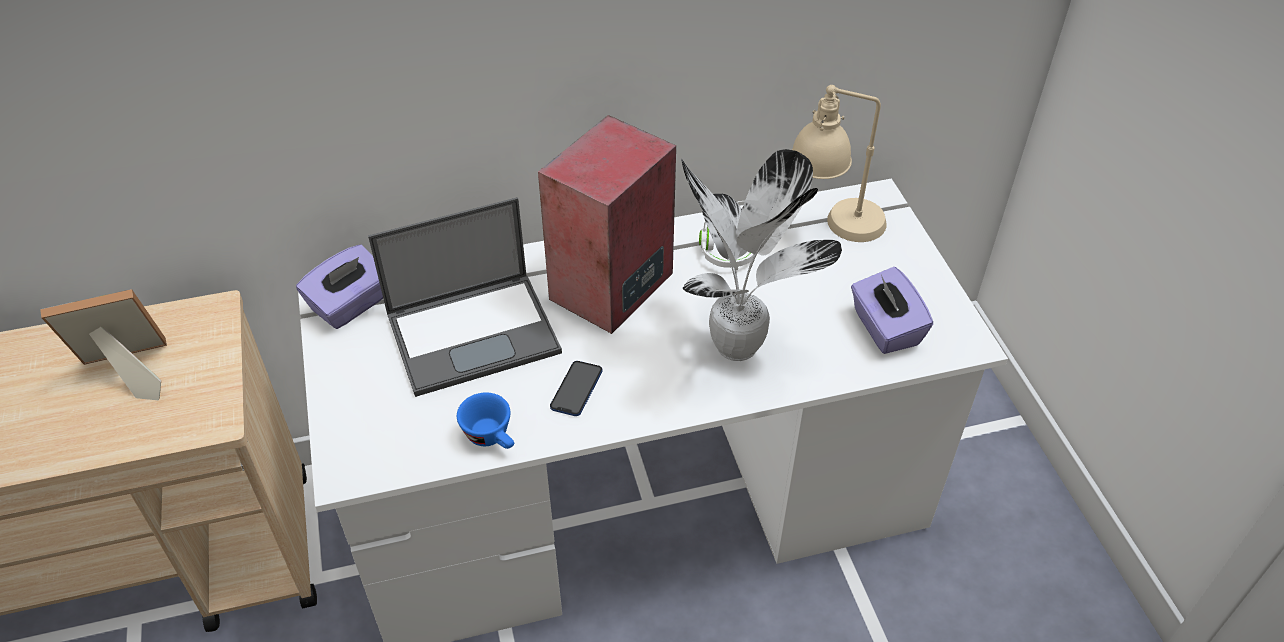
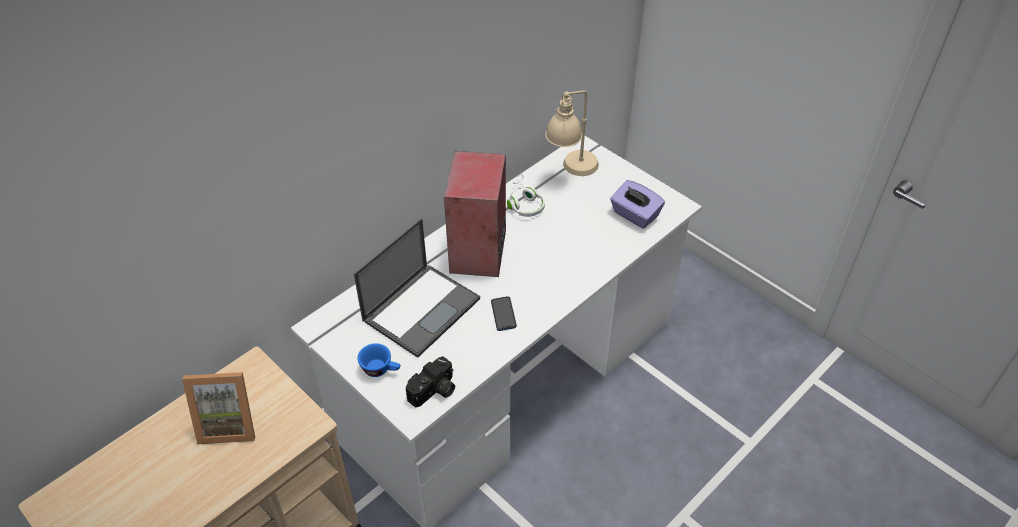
camera: 30 degrees left, 0 degrees up
(126, 373) = (229, 423): picture frame -> picture frame turned 135 degrees counterclockwise
(351, 305) = (335, 325): purple tissue box -> none
(398, 454) = (434, 391): none -> camera
(492, 437) = (478, 359): blue cup -> blue cup (381, 369)
(738, 350) = (571, 257): potted plant -> none

